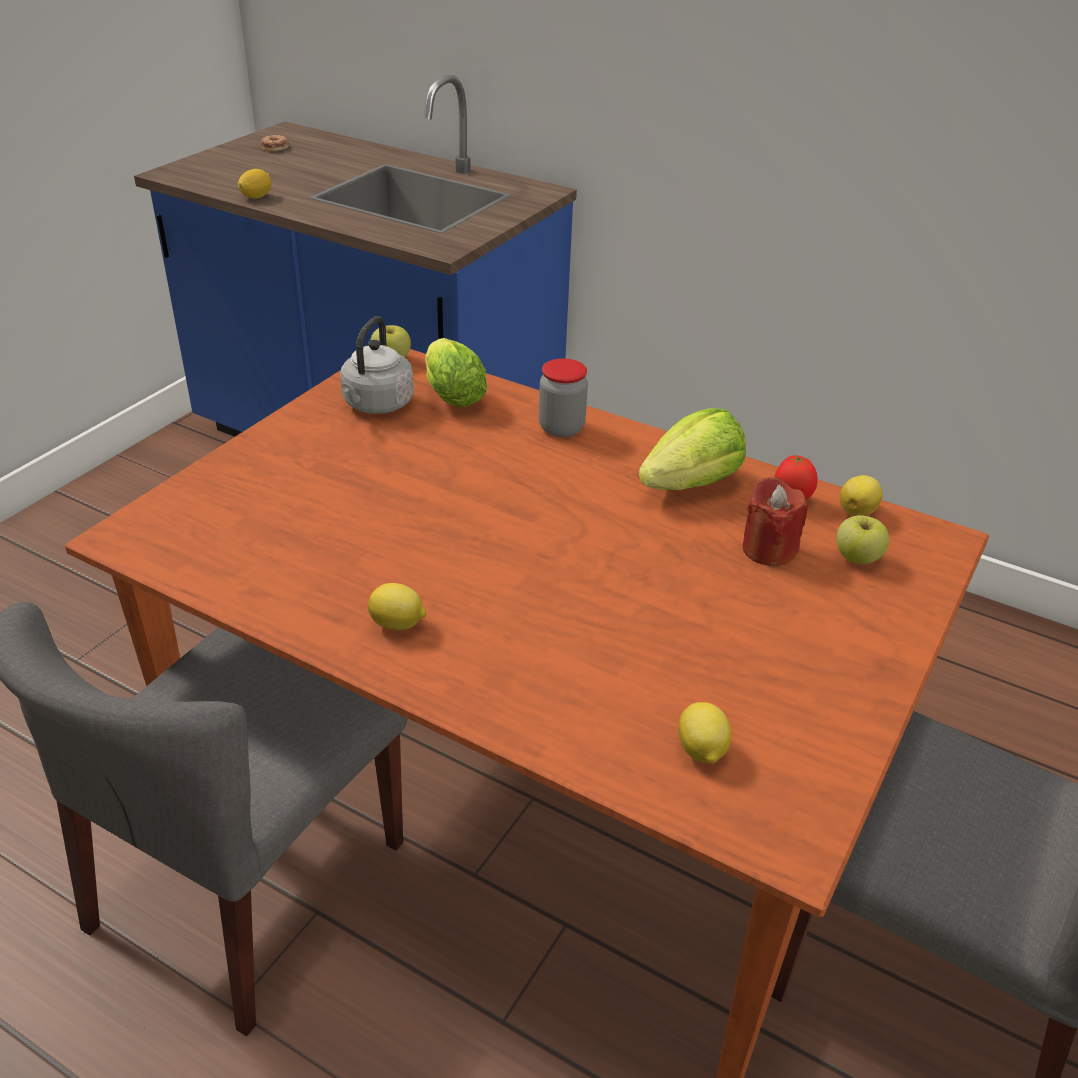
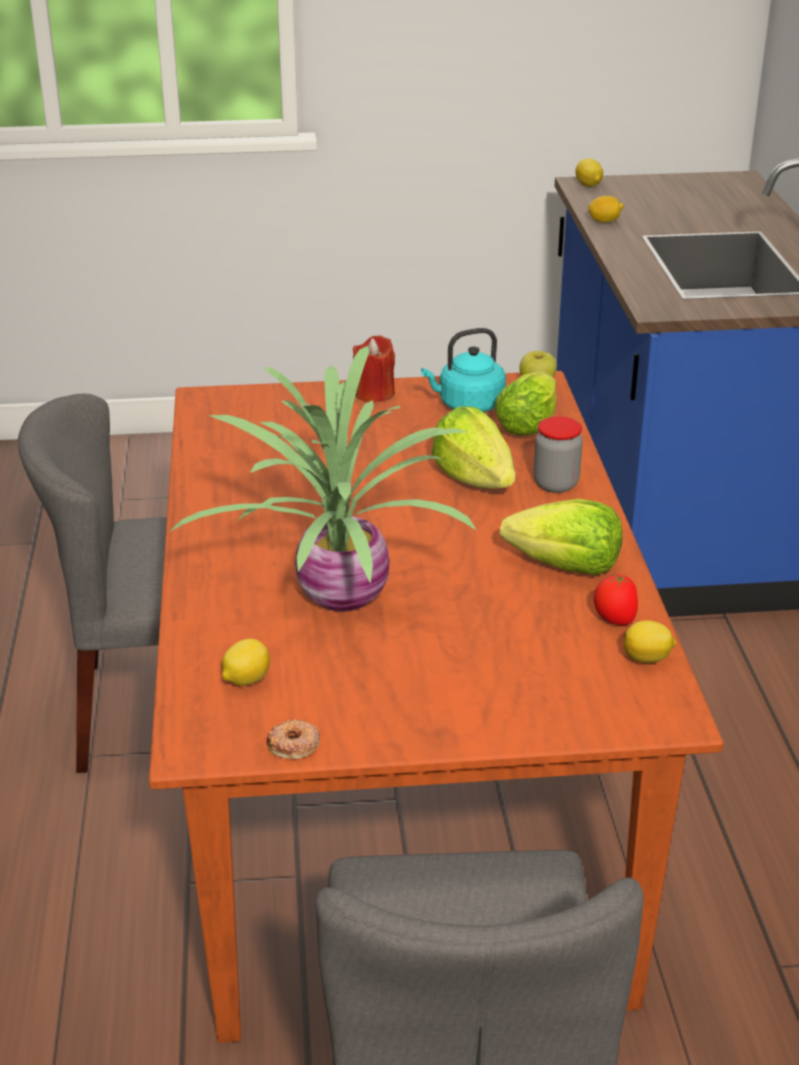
camera: 55 degrees right, 5 degrees down
(275, 147) = (701, 189): donut -> donut (294, 744)
(376, 405) = (467, 405): grey kettle -> turquoise kettle
(398, 625) = (236, 520): lemon -> lemon (588, 185)
(503, 460) = (474, 479): none -> lettuce
(609, 623) = (337, 595): none -> potted plant
(768, 549) = (524, 632): red candle -> red candle (374, 393)
(857, 557) = (575, 679): apple -> none

